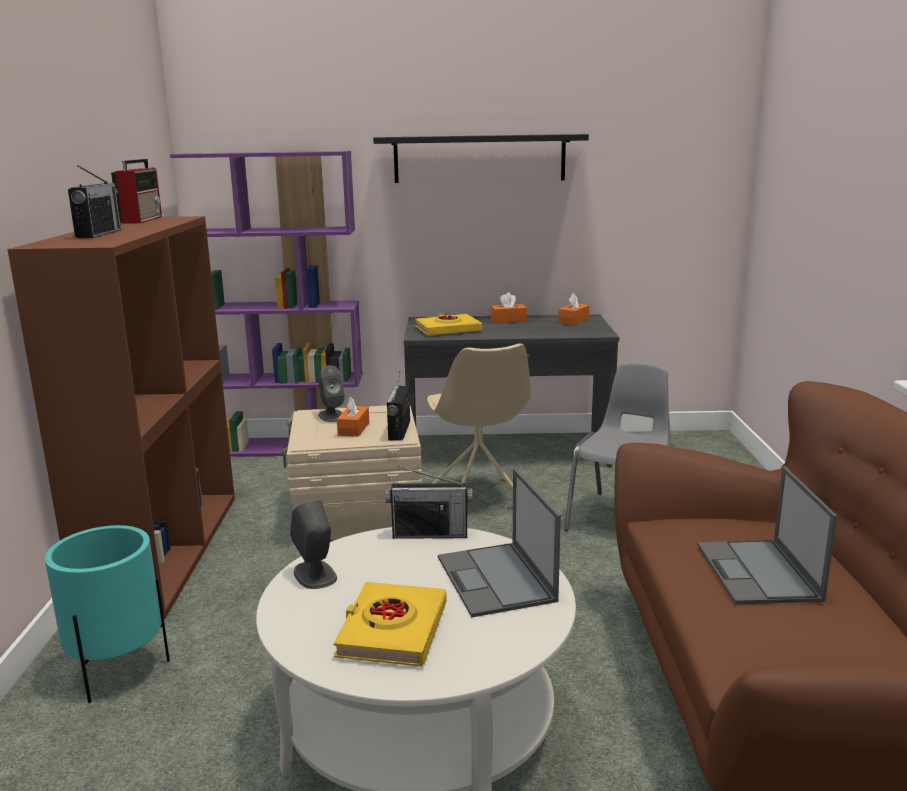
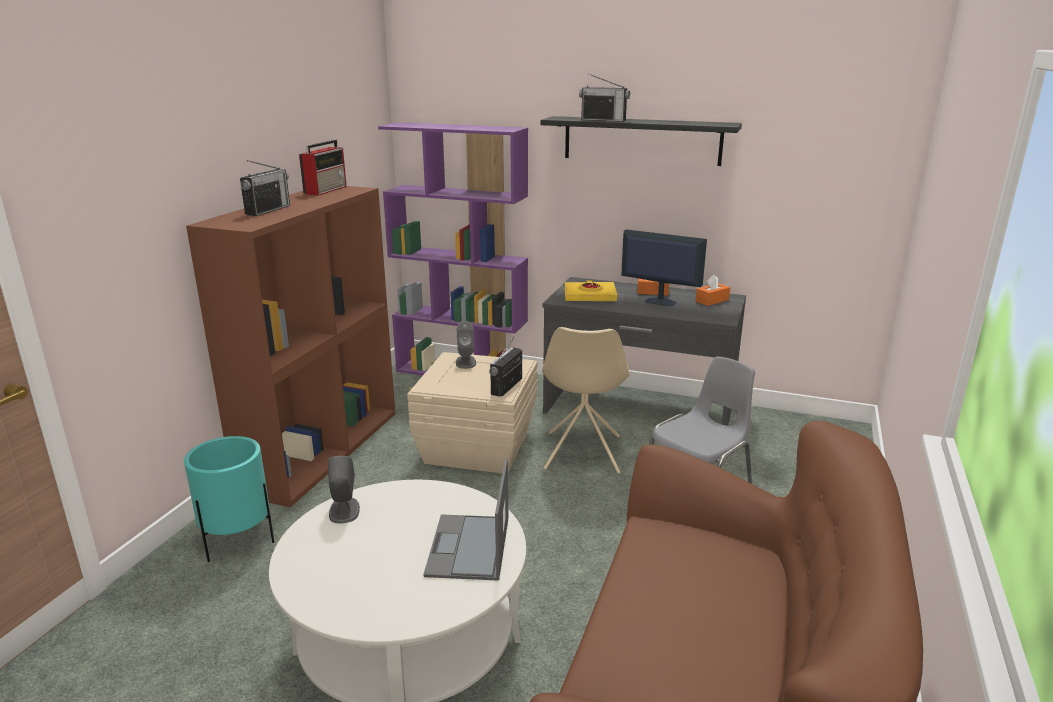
camera: 20 degrees right, 5 degrees up
(353, 429) = (472, 378): orange tissue box -> none
(392, 630) = (360, 573): yellow book -> none
(430, 534) = (452, 493): radio -> radio (603, 120)
(524, 327) = (659, 302): none -> monitor
(758, 573) = (694, 595): laptop -> none

